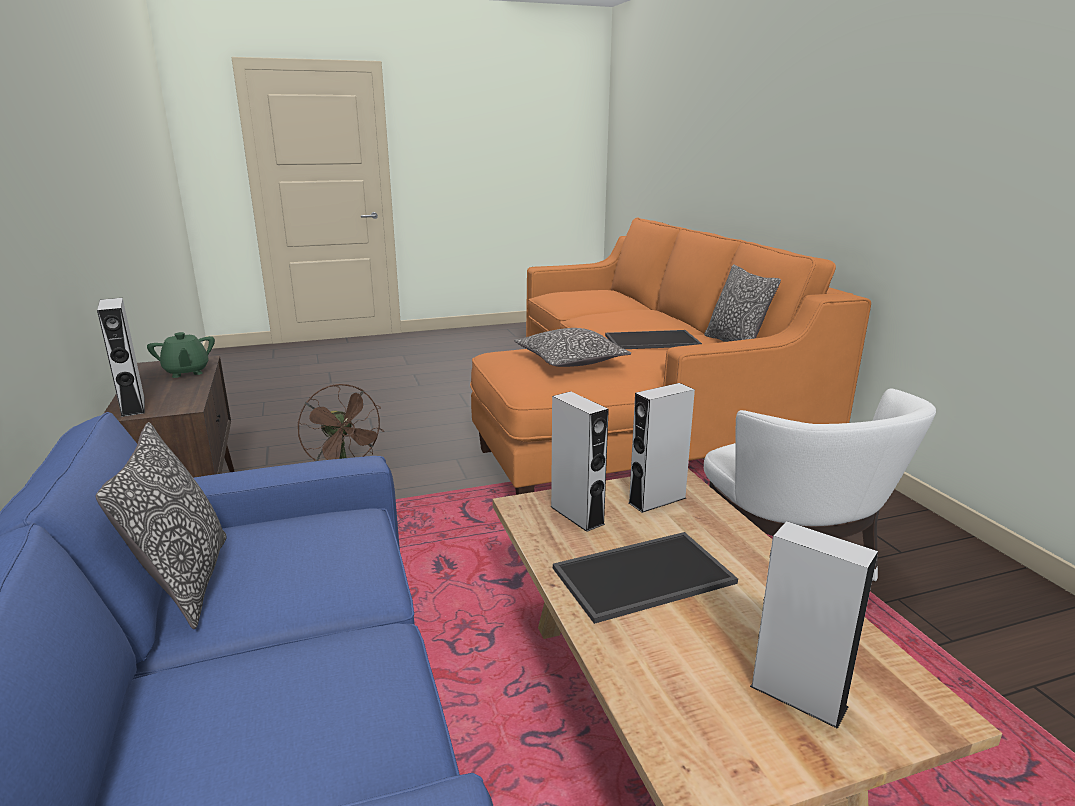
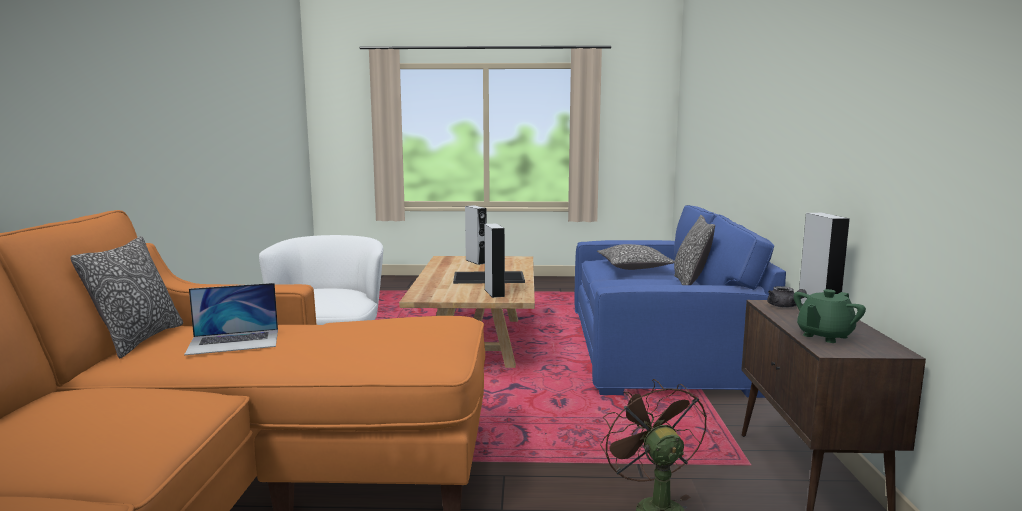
camera: 160 degrees left, 10 degrees down
(171, 404) = (784, 306): none -> grey teapot
(186, 372) = (824, 336): green teapot -> green teapot turned 120 degrees counterclockwise
(570, 361) = (380, 329): pillow -> pillow (634, 267)
(651, 341) = (234, 341): tray -> laptop
(657, 500) = (444, 293): grey speaker -> none

